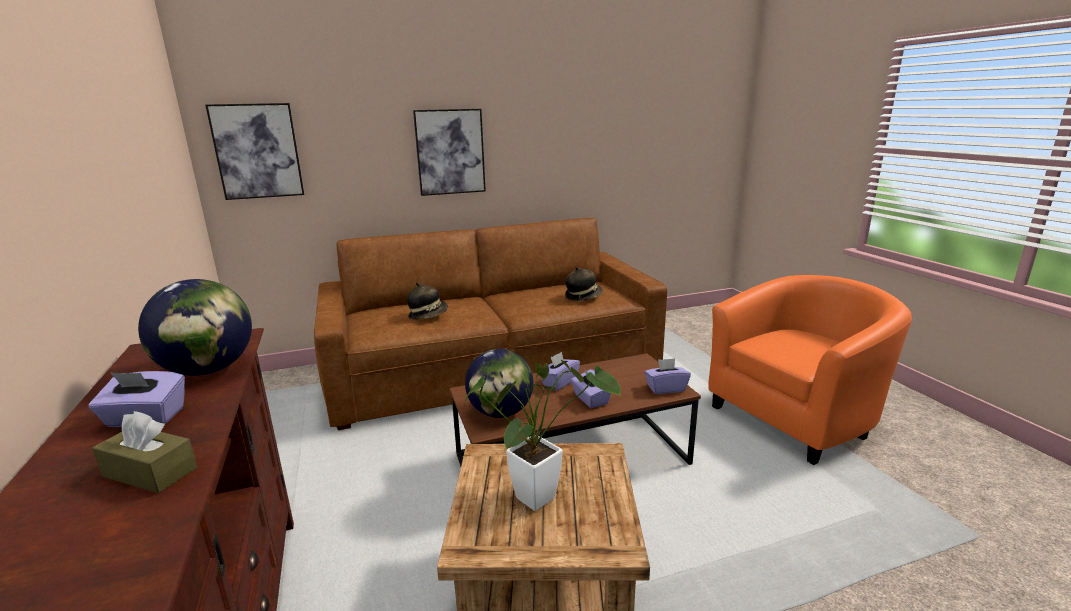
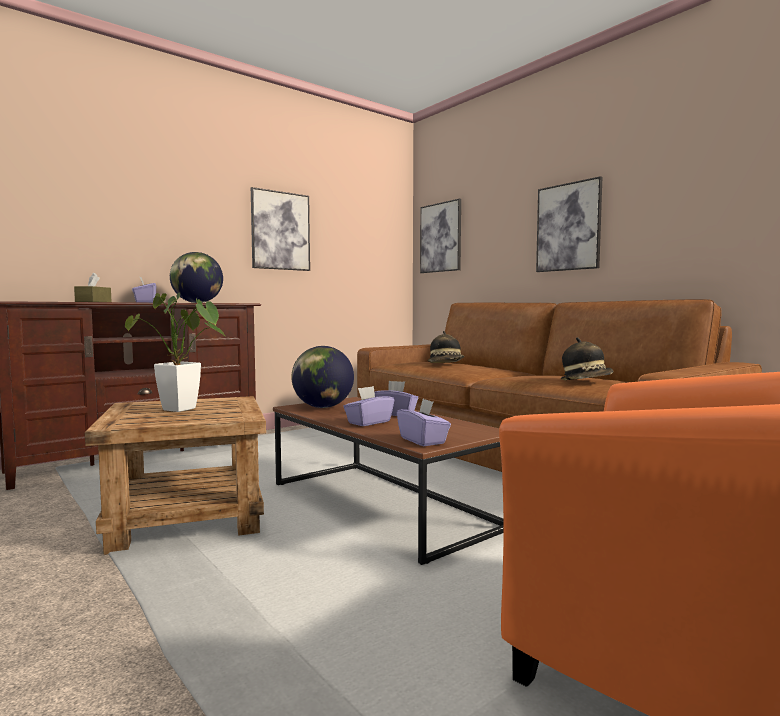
camera: 70 degrees right, 15 degrees down
(117, 183) = (280, 231): none -> picture

